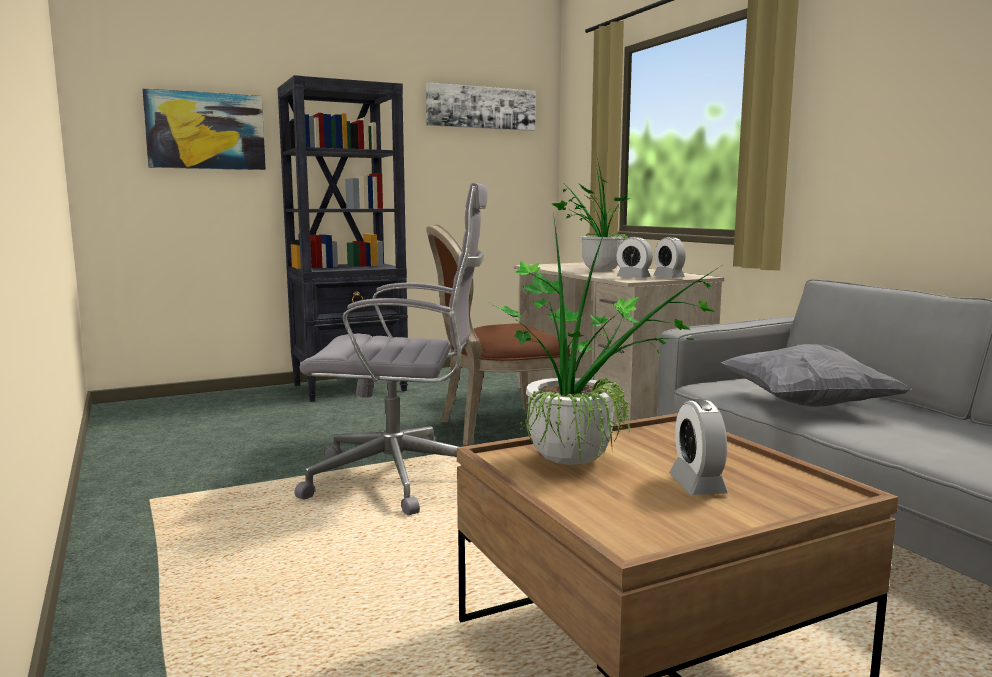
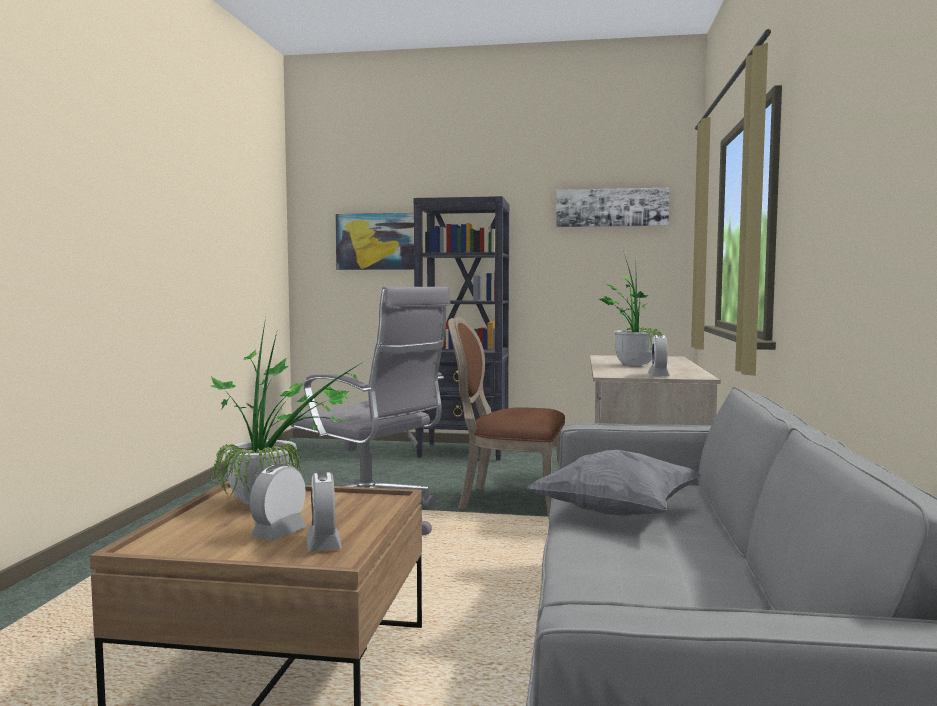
camera: 35 degrees right, 5 degrees down
(633, 277) = (624, 373): alarm clock -> alarm clock (323, 543)

